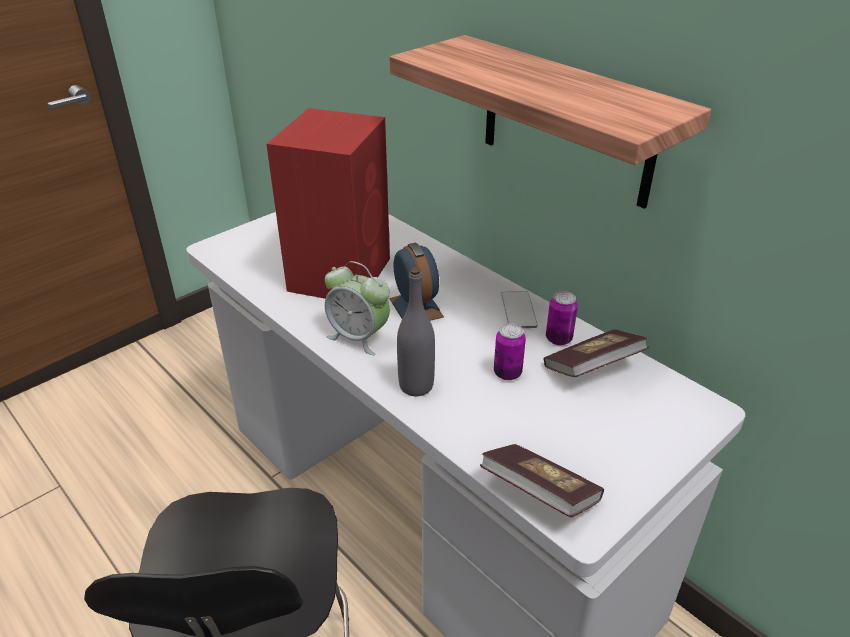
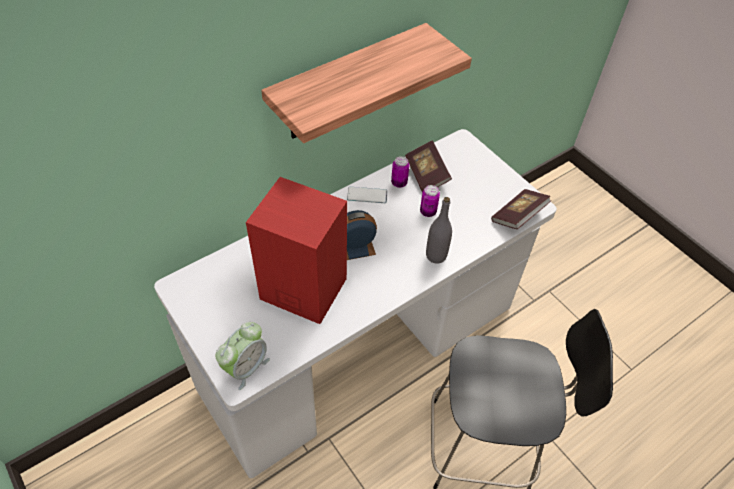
camera: 85 degrees left, 15 degrees up
(359, 337) = (384, 281): alarm clock -> alarm clock (246, 367)

